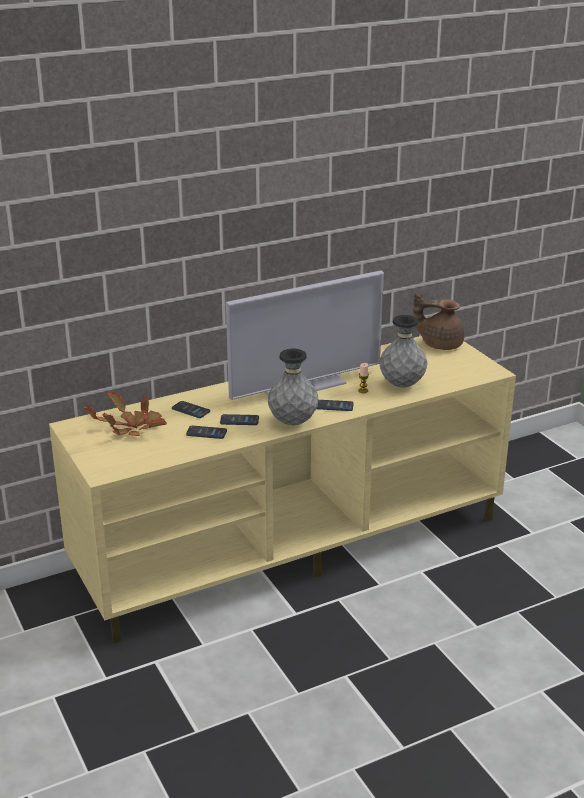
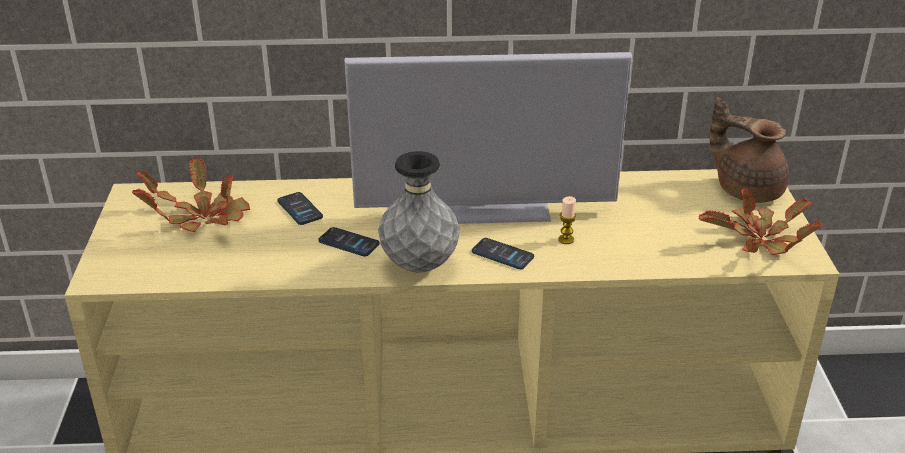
camera: 25 degrees right, 5 degrees up
(206, 433) = (287, 251): phone -> none
(402, 385) = (634, 244): grey vase -> none
(465, 368) = (759, 240): none -> potted plant

